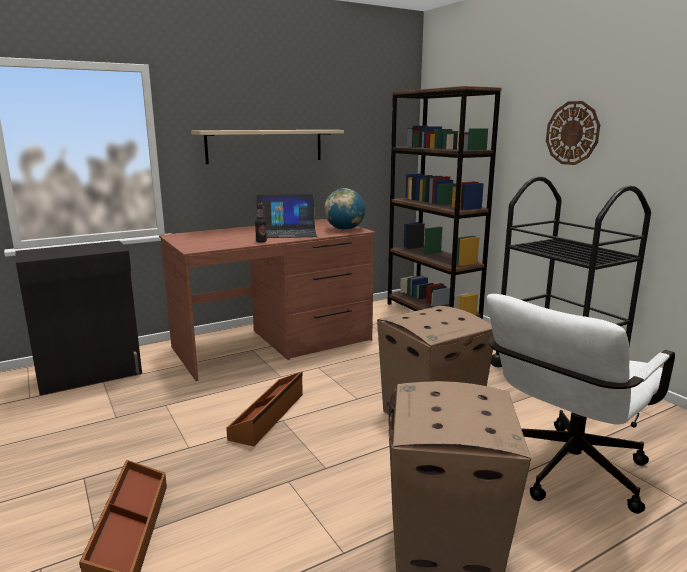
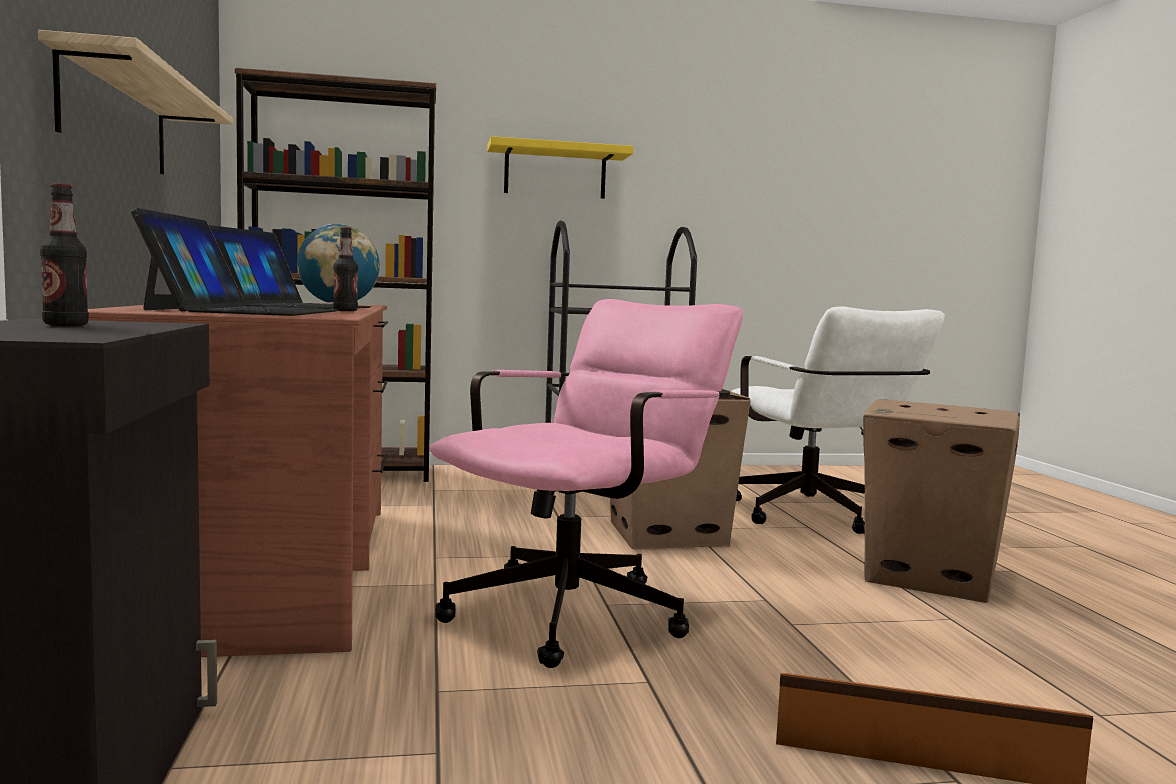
camera: 70 degrees left, 10 degrees down
(84, 248) = (66, 325): none -> bottle
(213, 239) = (244, 310): none -> laptop
(269, 416) = (582, 610): brown storage box -> pink office chair
(572, 133) = (555, 172): wall clock -> yellow shelf

